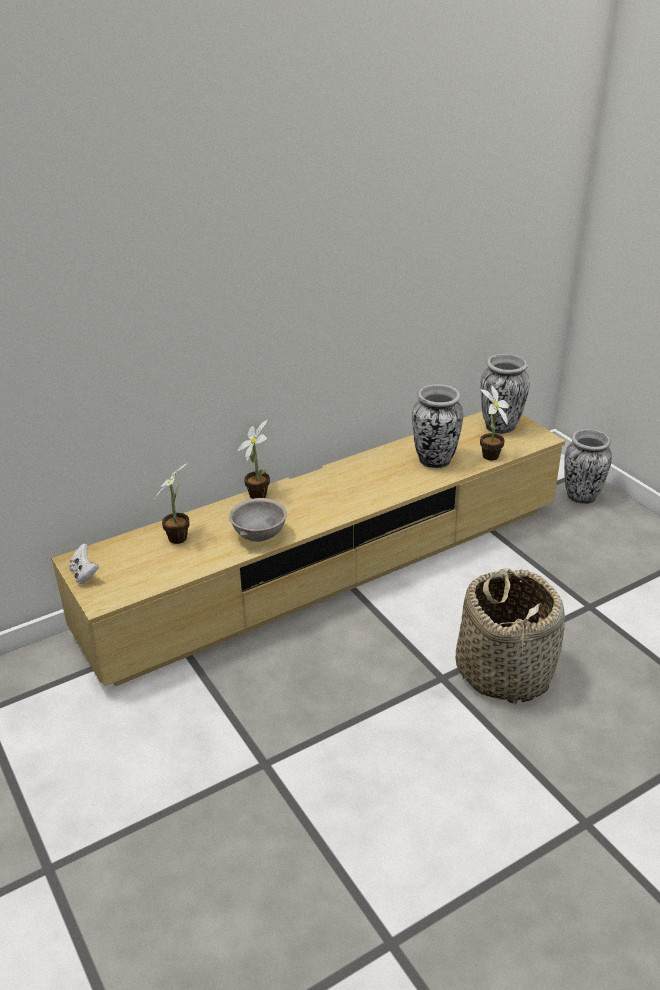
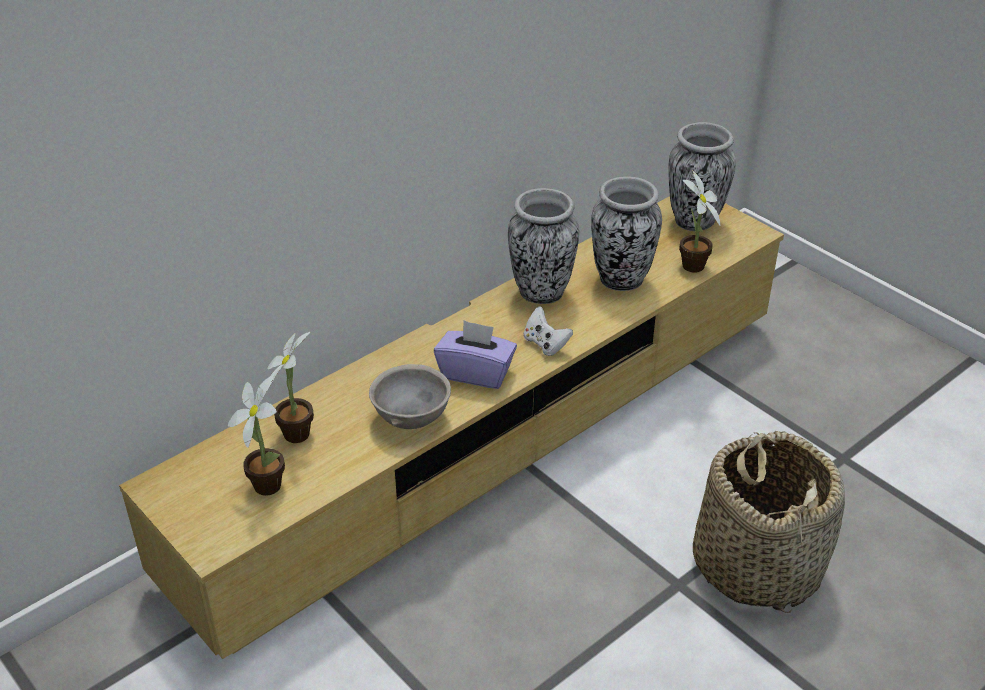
camera: 10 degrees left, 5 degrees up
(84, 574) = (175, 506): white game controller -> white game controller (545, 344)
(258, 493) = (392, 352): potted plant -> potted plant (267, 482)
(313, 511) = (476, 373): none -> purple tissue box
(581, 497) = (795, 301): vase -> vase (541, 293)

